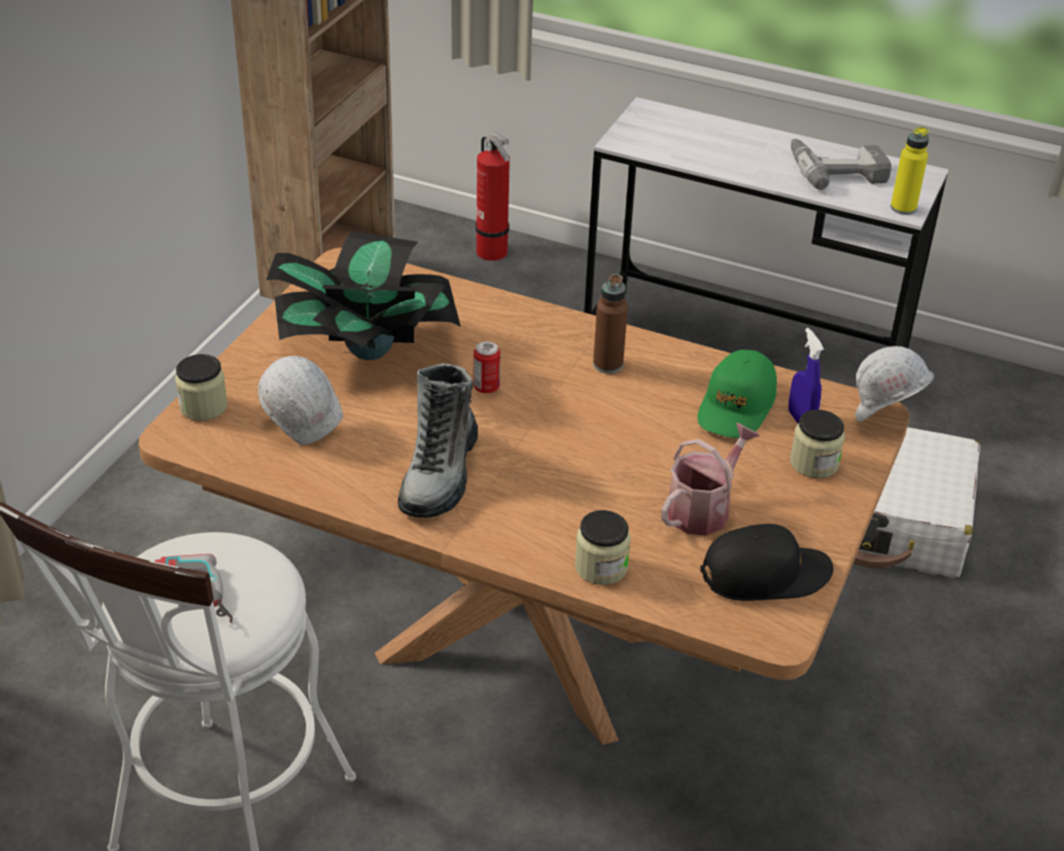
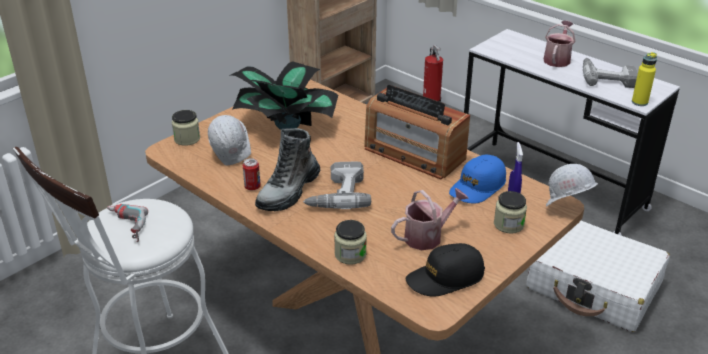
camera: 20 degrees right, 5 degrees down
(486, 387) = (339, 154): can -> can (252, 187)
(521, 462) = (336, 193): none -> power drill
(608, 364) = (414, 154): brown bottle -> radio
(736, 406) = (477, 187): green cap -> blue cap
(744, 145) = (557, 59): none -> watering can
(765, 574) = (445, 278): black cap -> black cap turned 150 degrees clockwise

